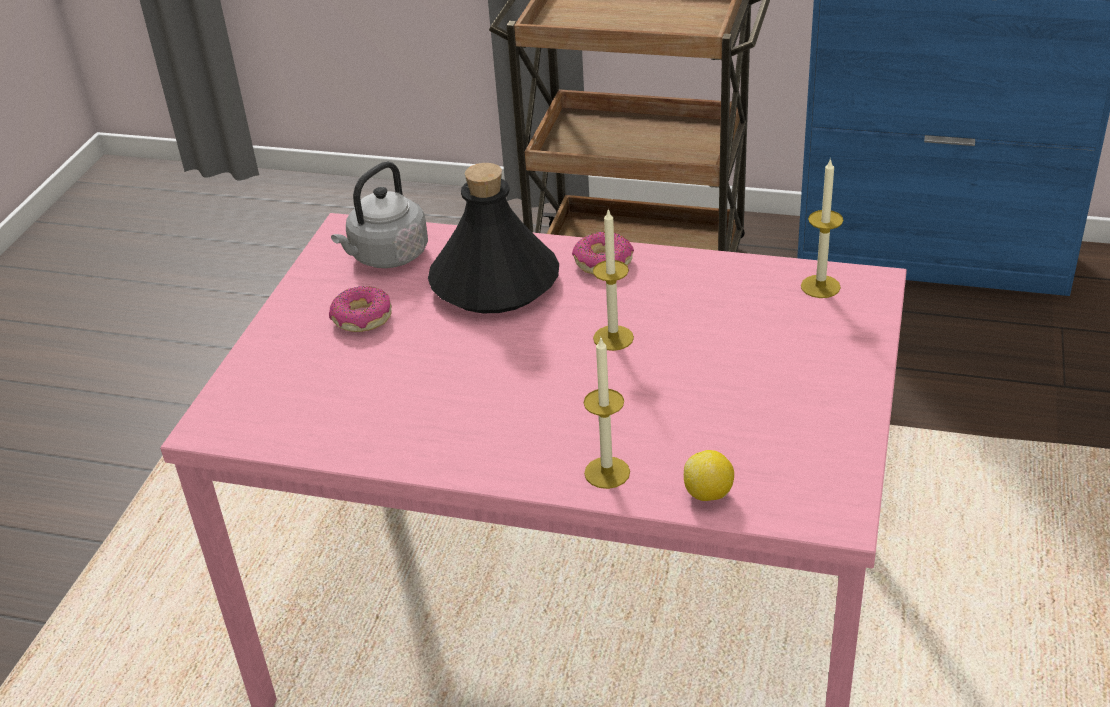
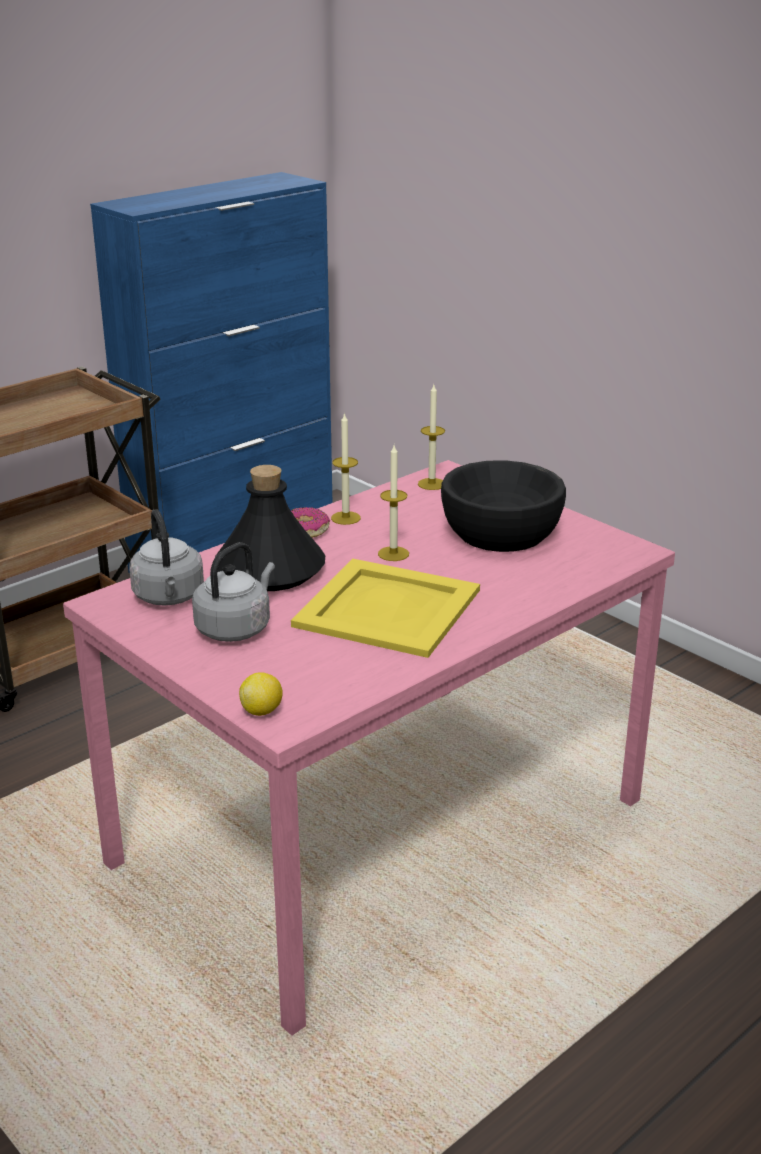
camera: 60 degrees left, 10 degrees down
(362, 318) = (236, 628): donut -> grey kettle
(484, 387) = (386, 608): none -> yellow tray
(607, 472) = (525, 597): candle -> candle (345, 518)
(708, 494) = (580, 575): lemon -> lemon (262, 711)
(755, 387) = (501, 532): none -> black bowl

